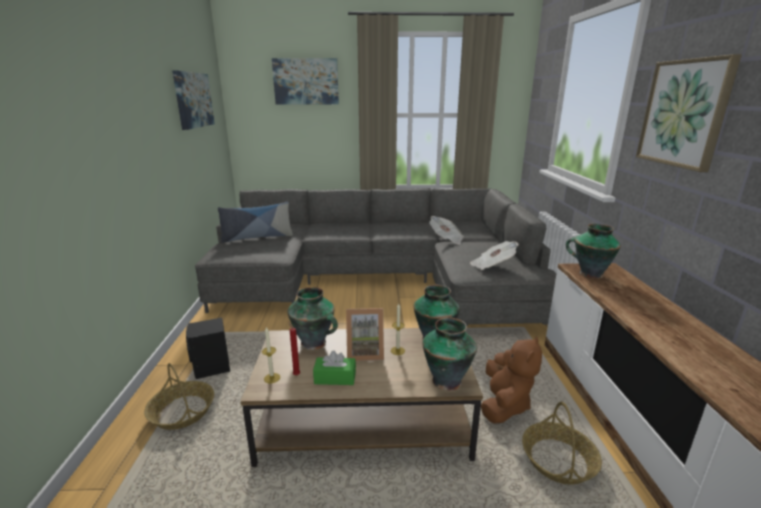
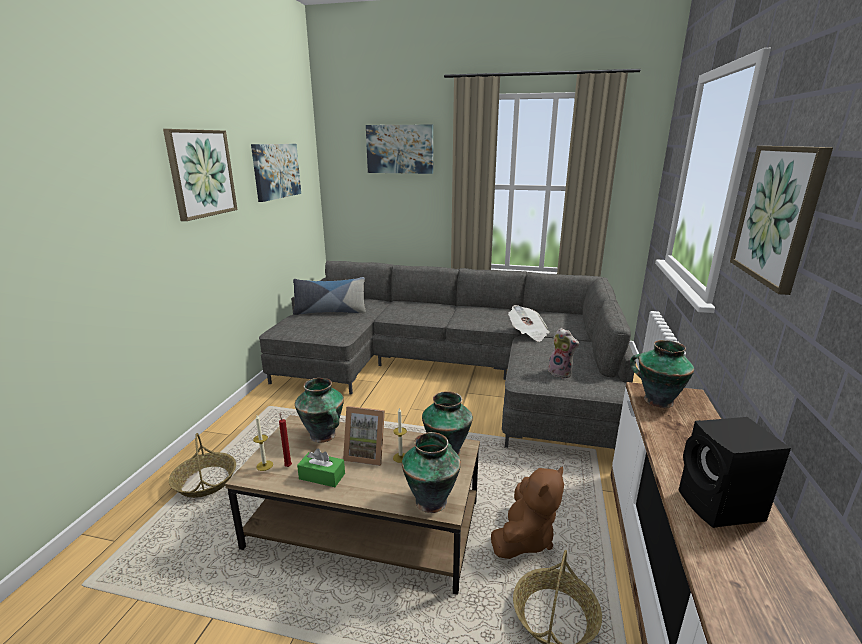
camera: 15 degrees right, 0 degrees up
(135, 96) = (201, 173): none -> picture
(212, 368) = (249, 443): black speaker -> black speaker (721, 507)
(492, 266) = (561, 373): newspaper -> plush toy

